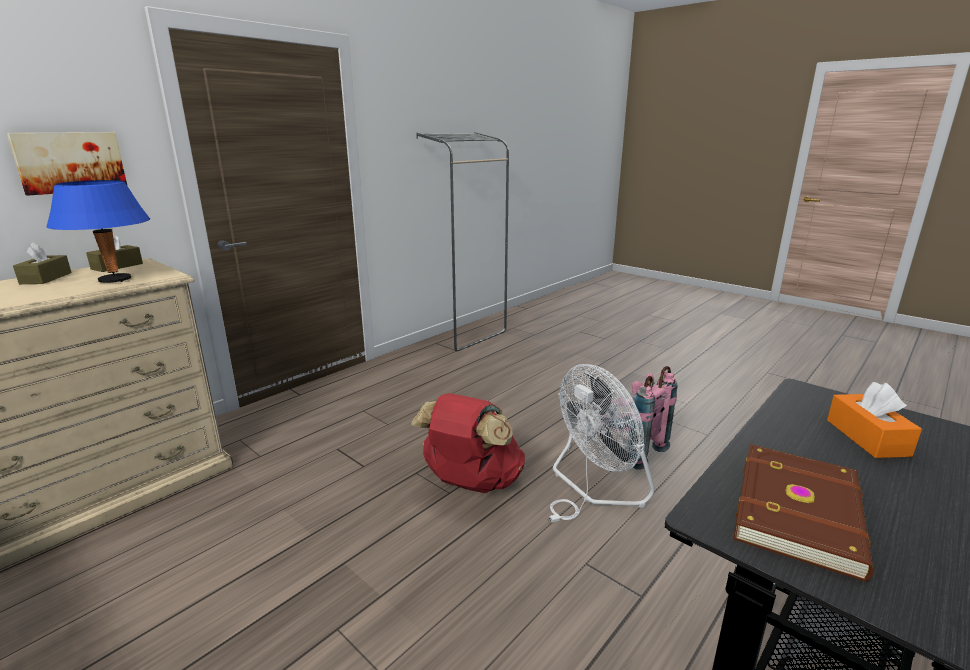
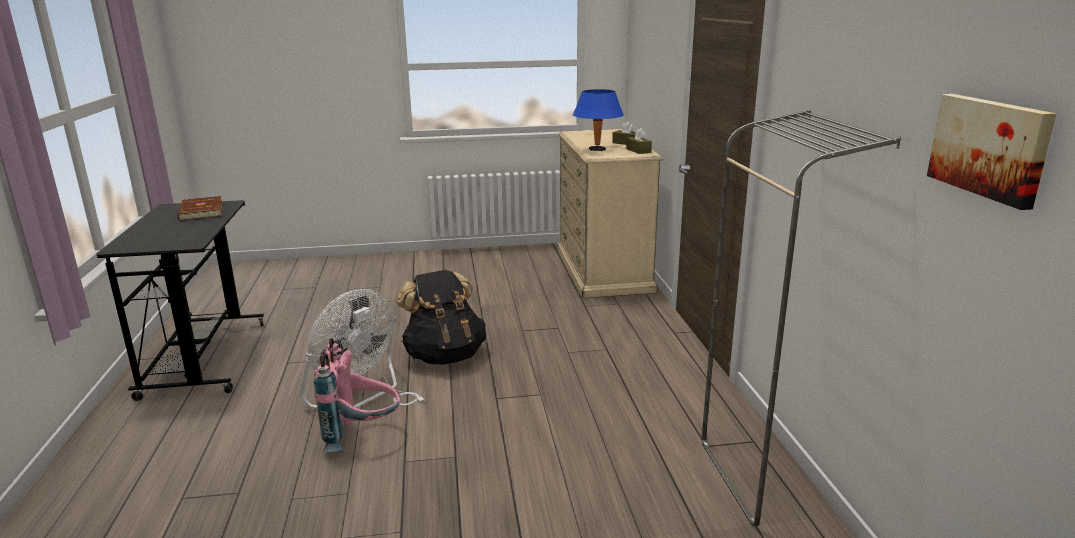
camera: 130 degrees right, 0 degrees up
(70, 162) = (663, 81): picture -> picture (990, 147)
(471, 483) = (444, 355): red backpack -> black backpack
(587, 484) = (368, 393): white fan -> white fan turned 120 degrees clockwise
(867, 437) = (165, 235): orange tissue box -> none

